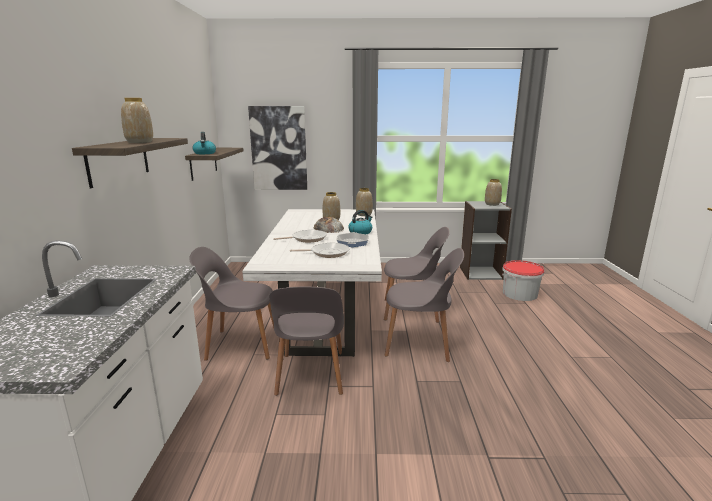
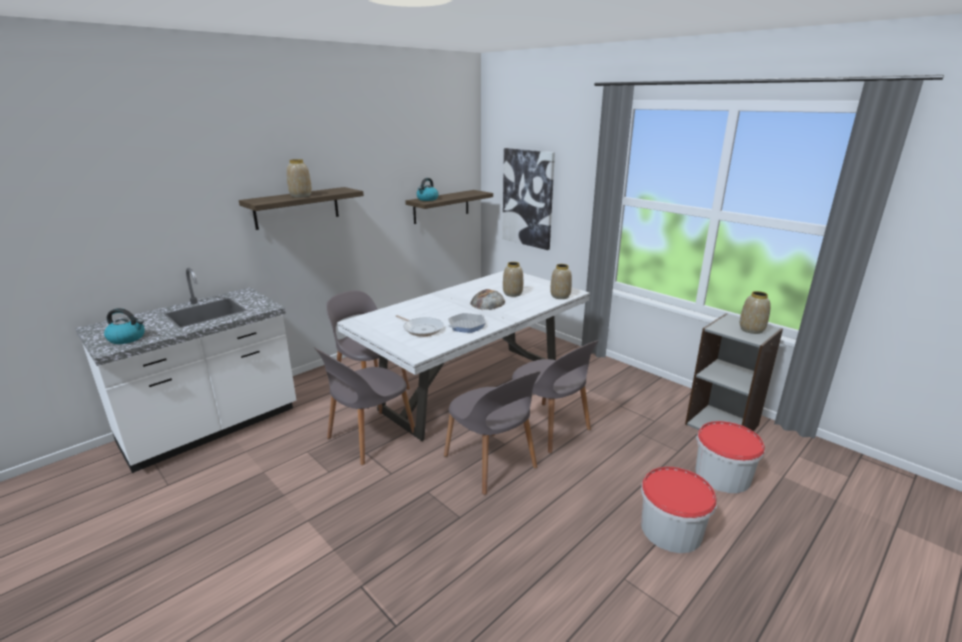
camera: 45 degrees right, 5 degrees up
(307, 239) = (443, 308): frying pan -> none
(360, 232) = (502, 317): kettle -> kettle (127, 338)
(546, 326) = (671, 530): none -> bucket

